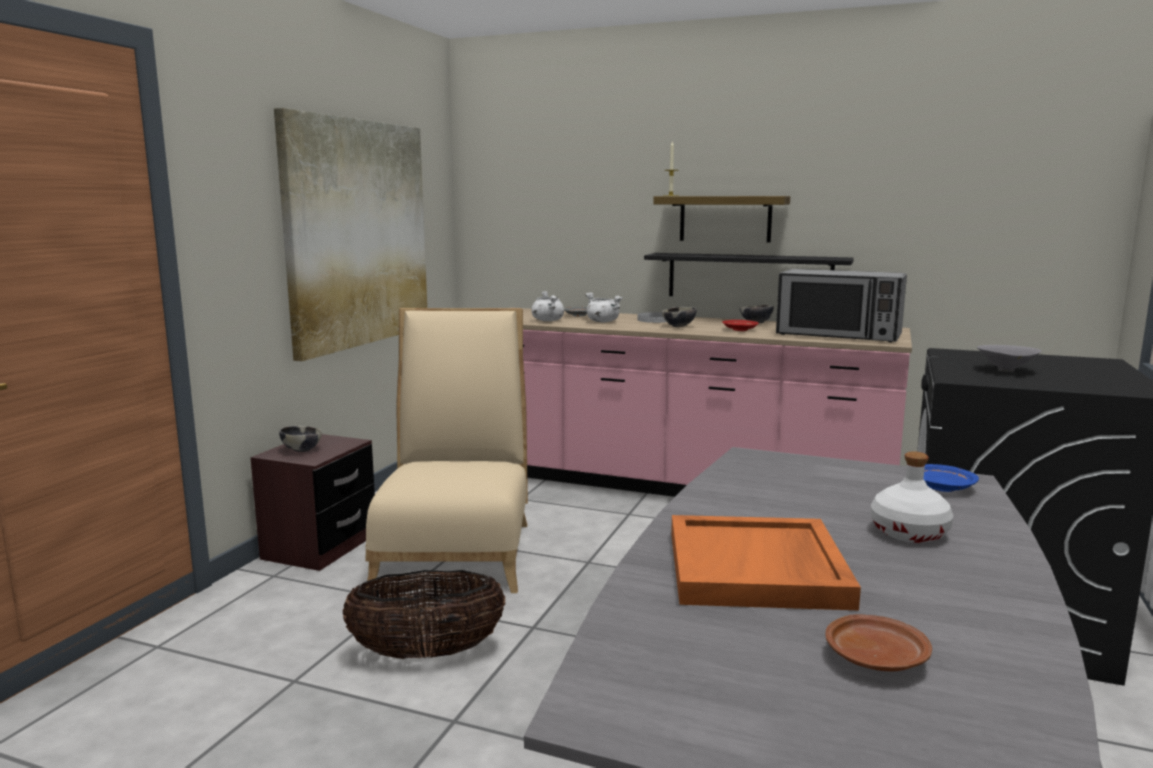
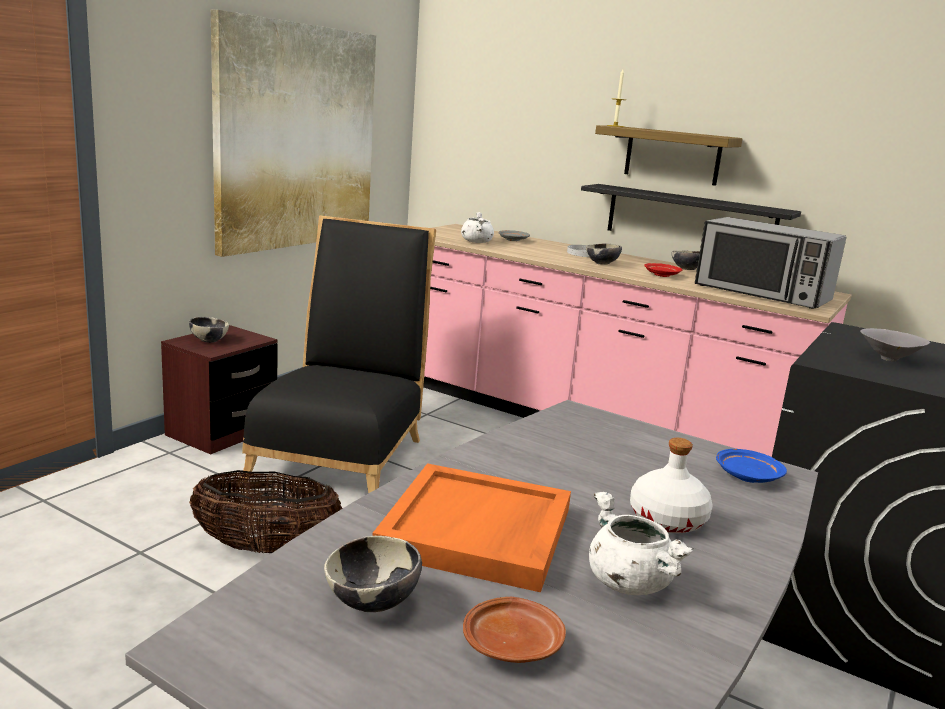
camera: 10 degrees right, 5 degrees up
(456, 549) = (341, 454): beige chair -> black chair
(602, 321) = (529, 249): white cooking pot -> white cooking pot (627, 582)
(719, 646) = (372, 603): none -> bowl

